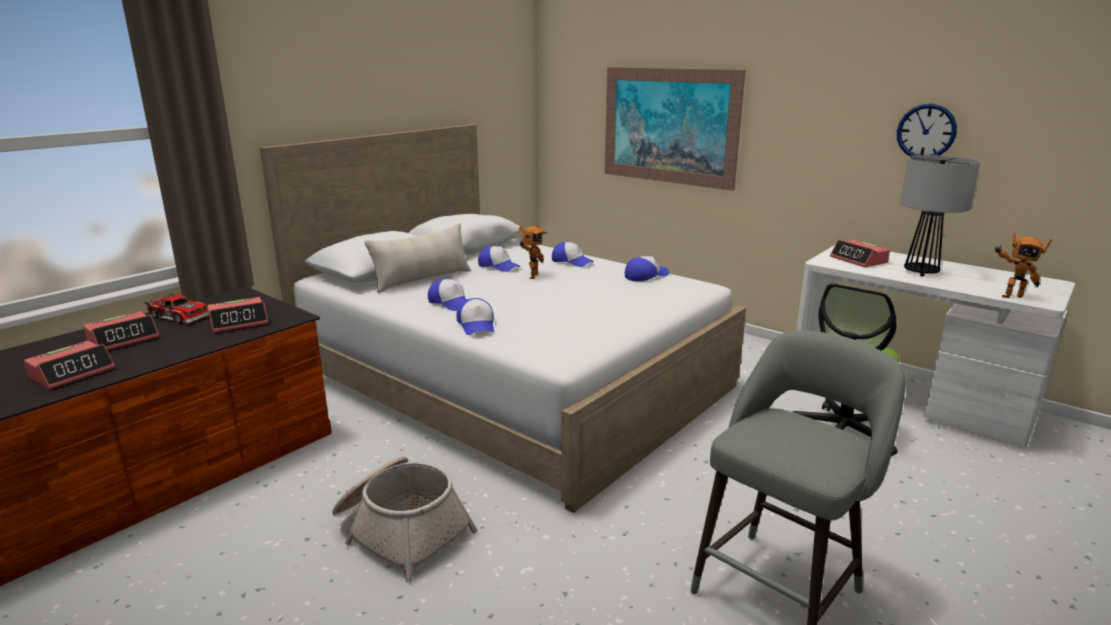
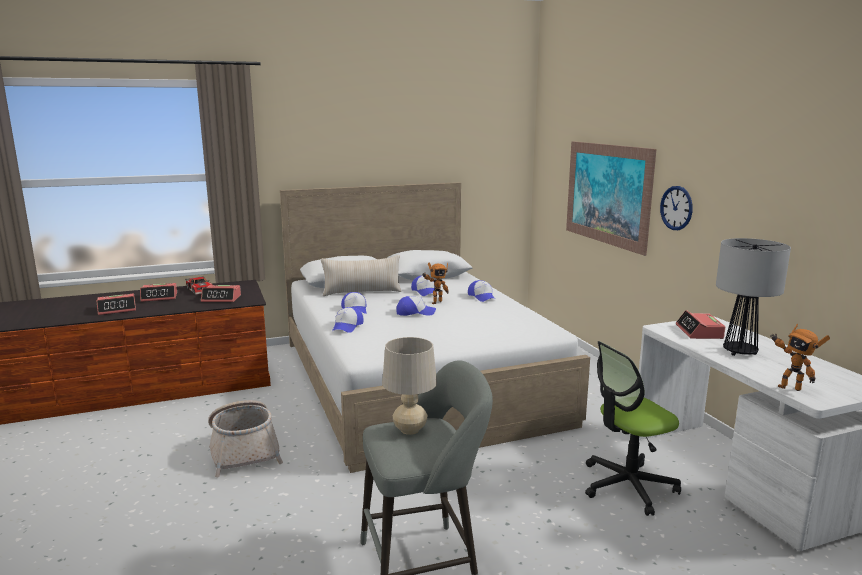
camera: 30 degrees right, 5 degrees down
(646, 276) = (520, 316): cap -> cap (415, 312)
(777, 430) = (410, 430): none -> beige table lamp
(926, 131) = (783, 216): wall clock -> wall clock (676, 208)

